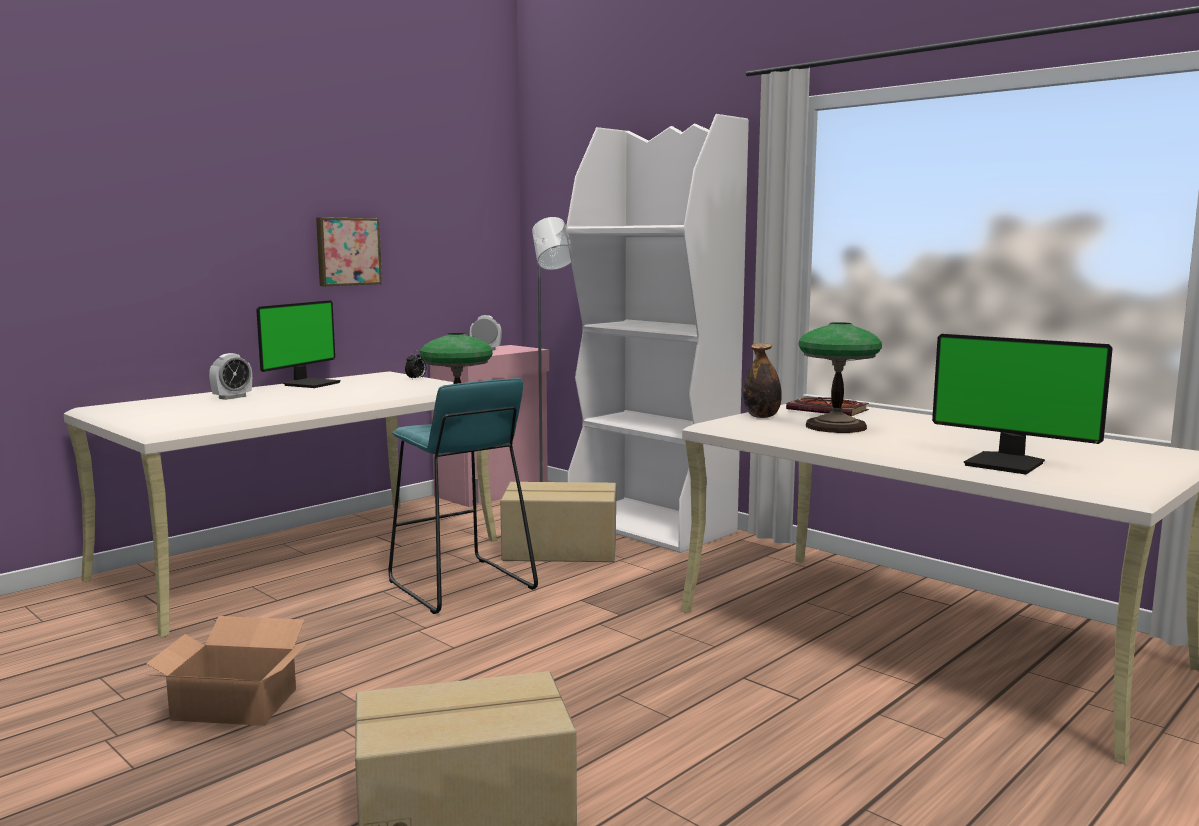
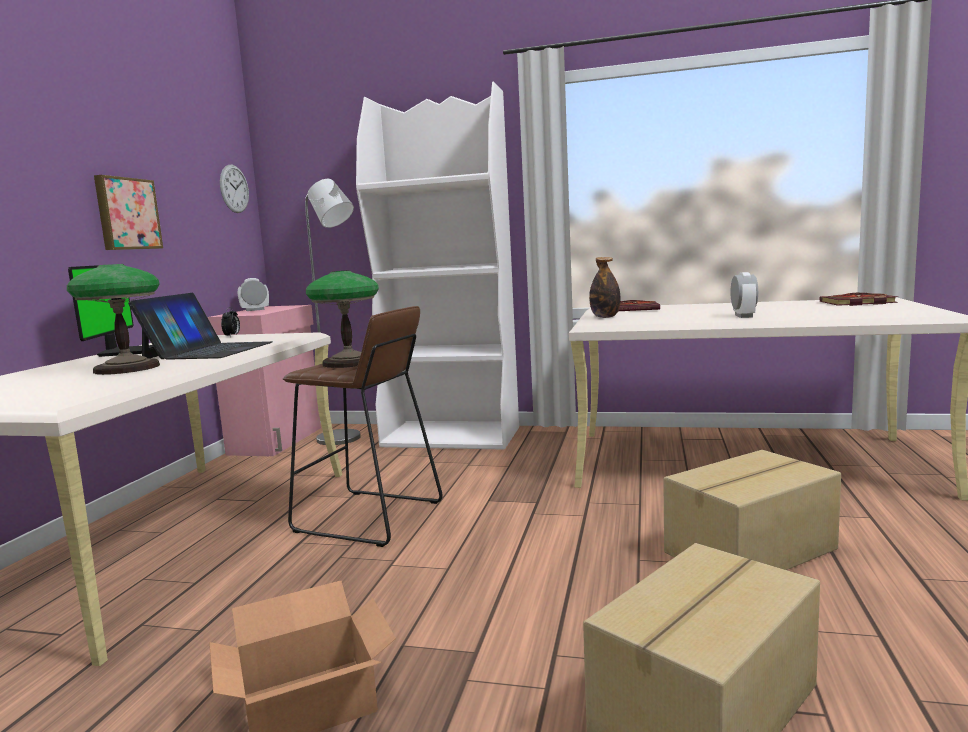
camera: 30 degrees left, 0 degrees up
(232, 397) = (63, 371): alarm clock -> alarm clock (743, 316)
(356, 394) = (208, 351): none -> laptop
(460, 585) = (368, 517): turquoise stool -> brown stool
(487, 218) = (234, 189): none -> wall clock
(561, 550) = (410, 469): cardboard box -> cardboard box (752, 551)
(835, 426) = (672, 314): table lamp -> table lamp (127, 368)
(1006, 464) = (841, 314): monitor -> none
(1110, 451) = (856, 303): none -> book

